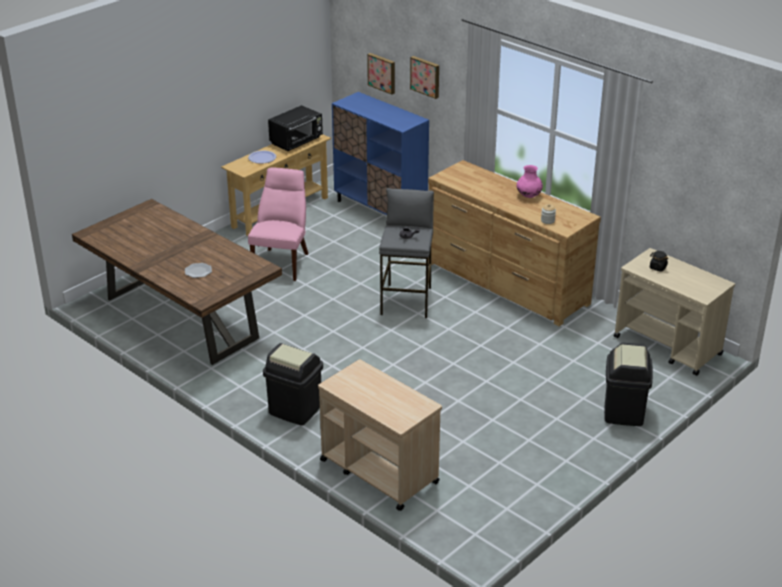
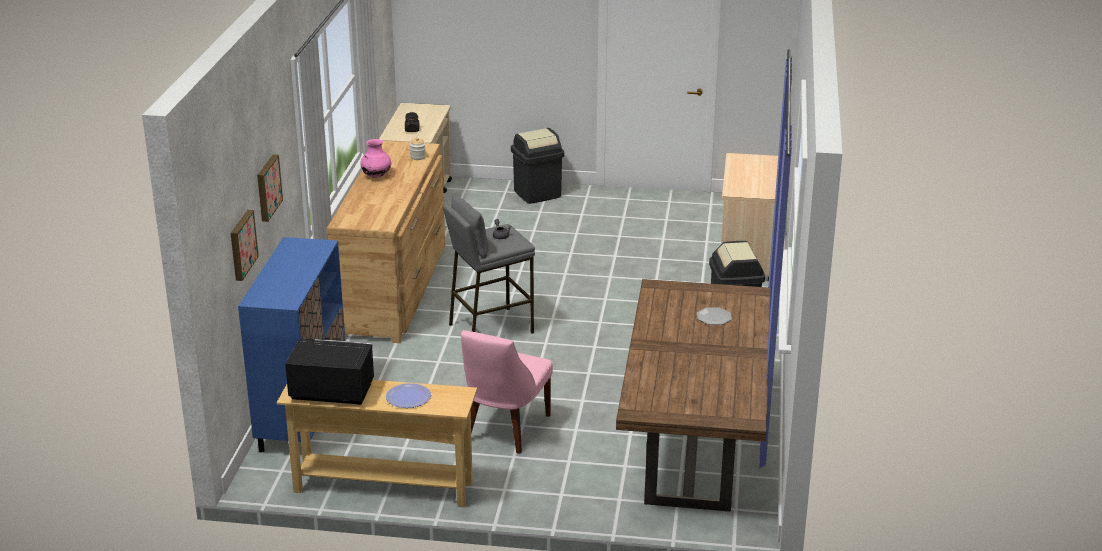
camera: 125 degrees left, 5 degrees down
(282, 263) = (504, 430): pink chair -> pink chair turned 45 degrees counterclockwise

